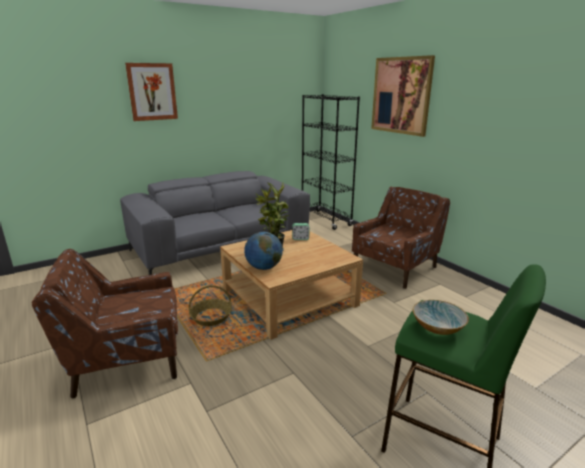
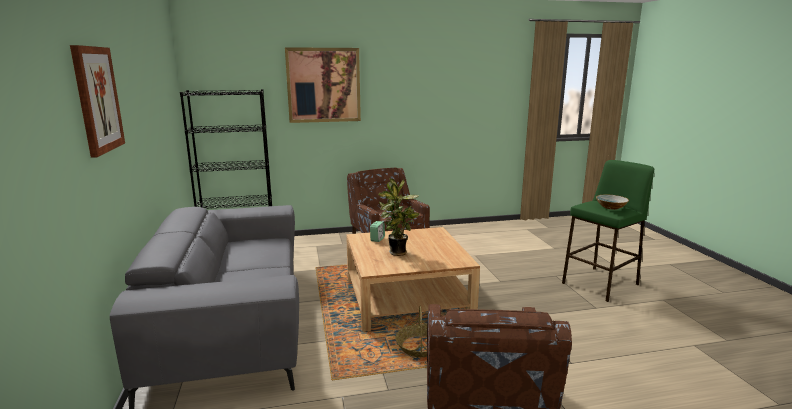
camera: 70 degrees left, 5 degrees down
(264, 267) = (436, 262): globe -> none

